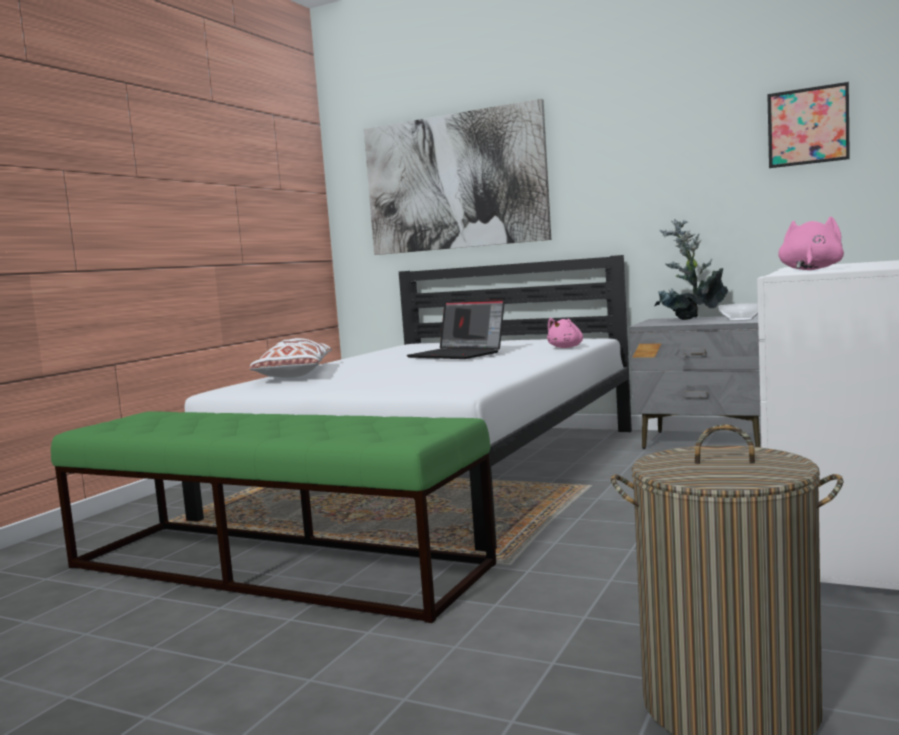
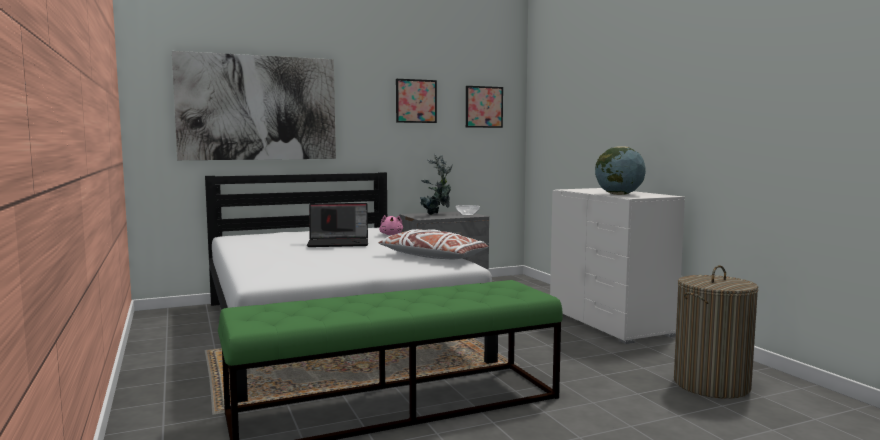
camera: 50 degrees left, 0 degrees up
(294, 374) = (260, 266): white pillow -> white pillow (433, 257)
(674, 137) = (416, 101): none -> picture
(810, 270) = (619, 194): pink plush toy -> globe

